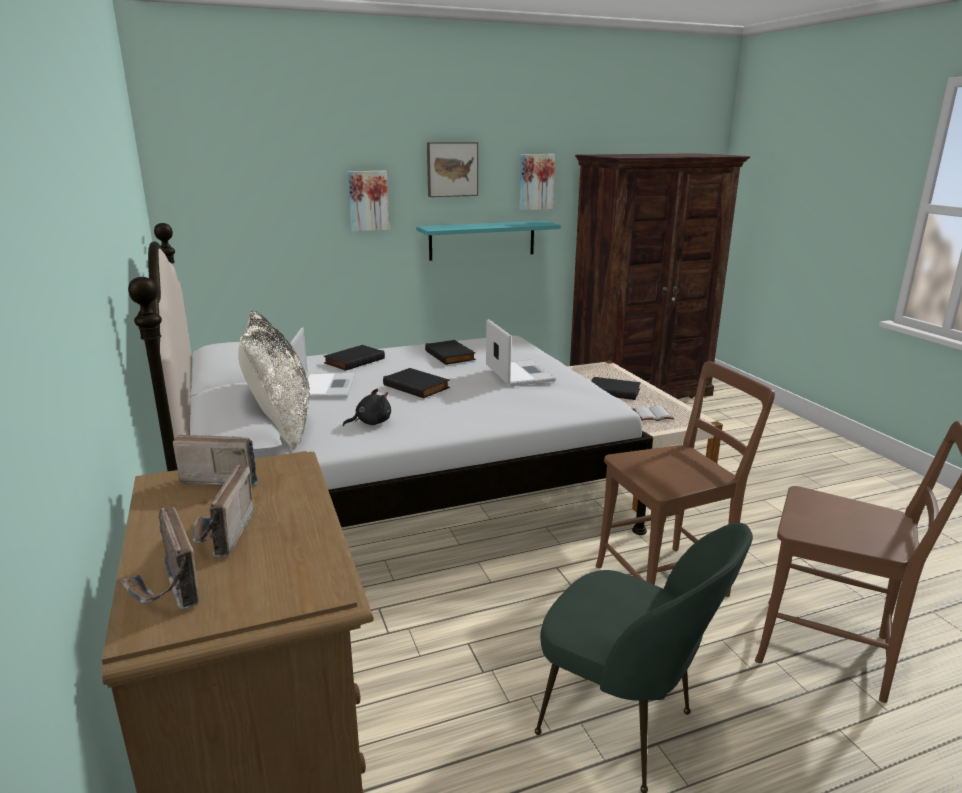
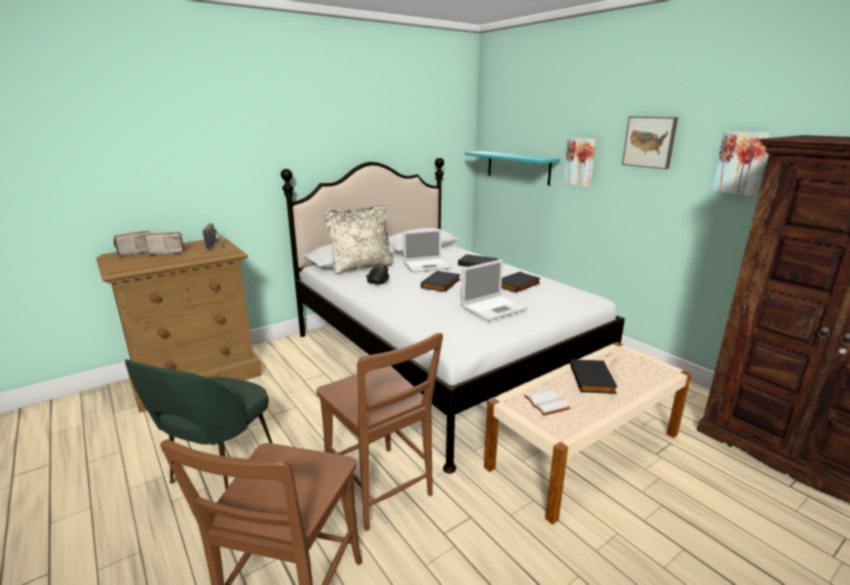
camera: 75 degrees right, 0 degrees up
(482, 240) = (667, 213): turquoise shelf -> turquoise shelf (518, 167)

